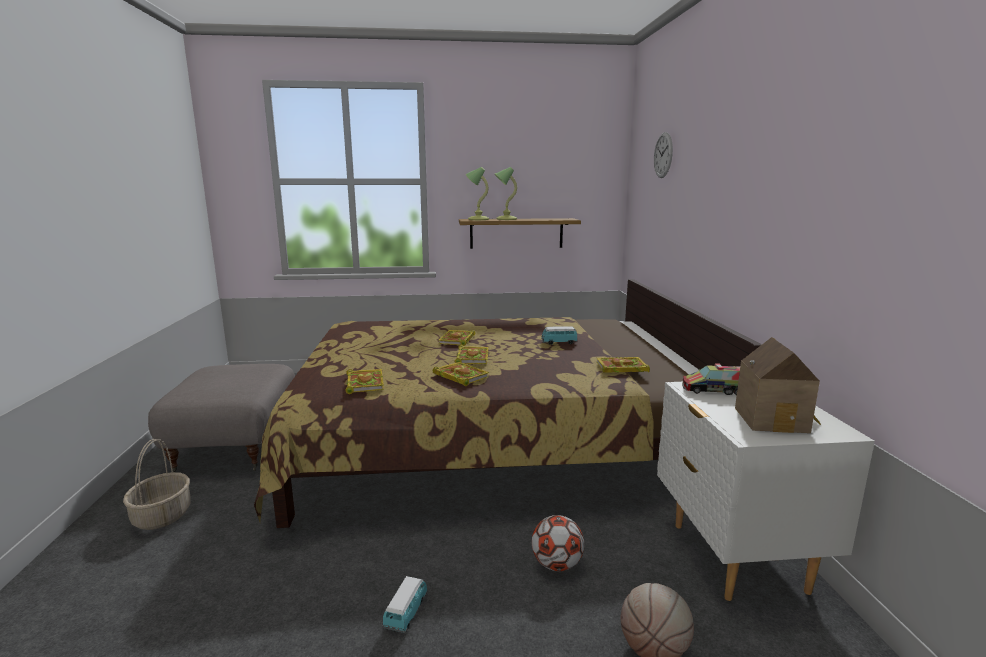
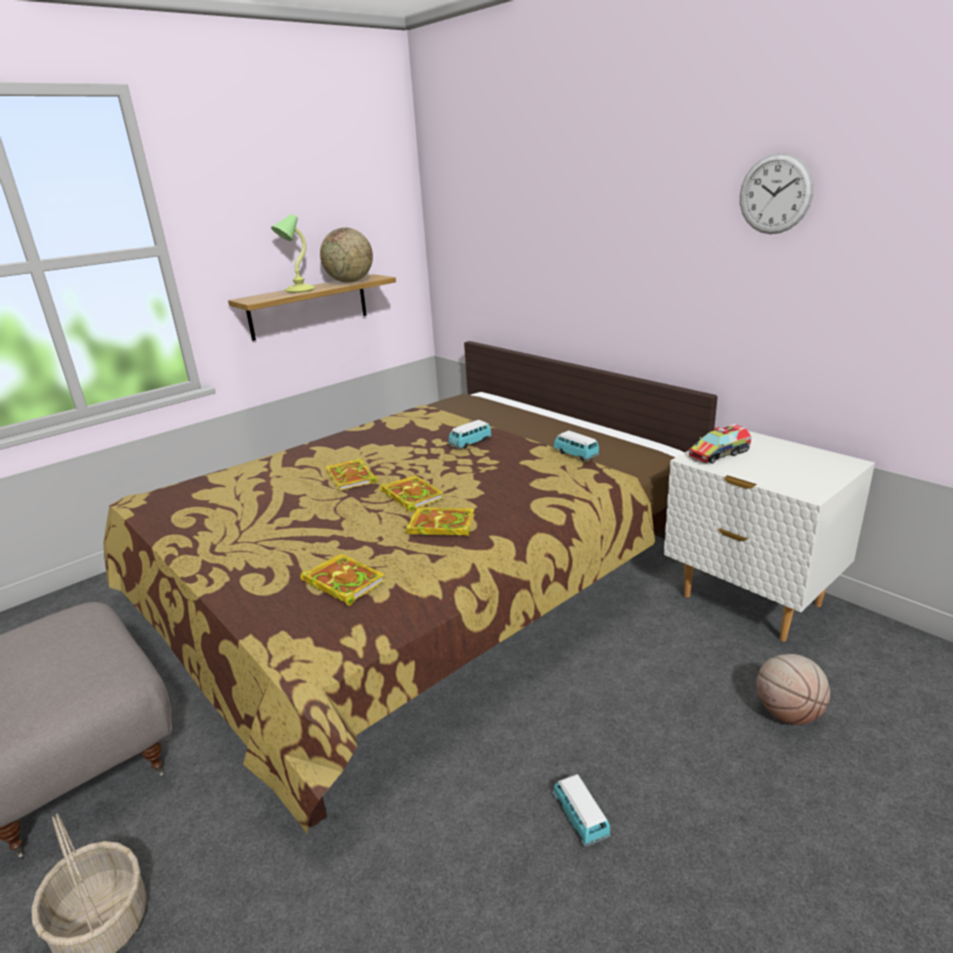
camera: 35 degrees left, 10 degrees up
(477, 219) = (262, 297): table lamp -> none
(546, 219) = (350, 281): none -> globe
(557, 565) = (643, 685): football -> none
(620, 368) = (575, 455): book -> toy car
(663, 155) = (499, 186): wall clock -> wall clock (775, 194)
(774, 420) = (799, 469): toy house -> none

